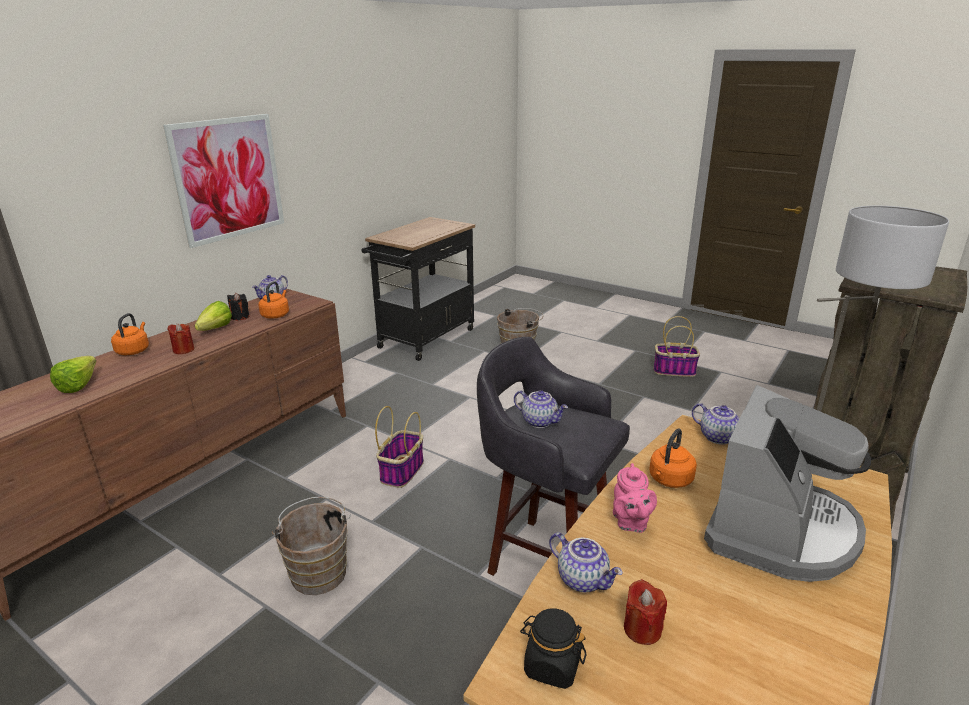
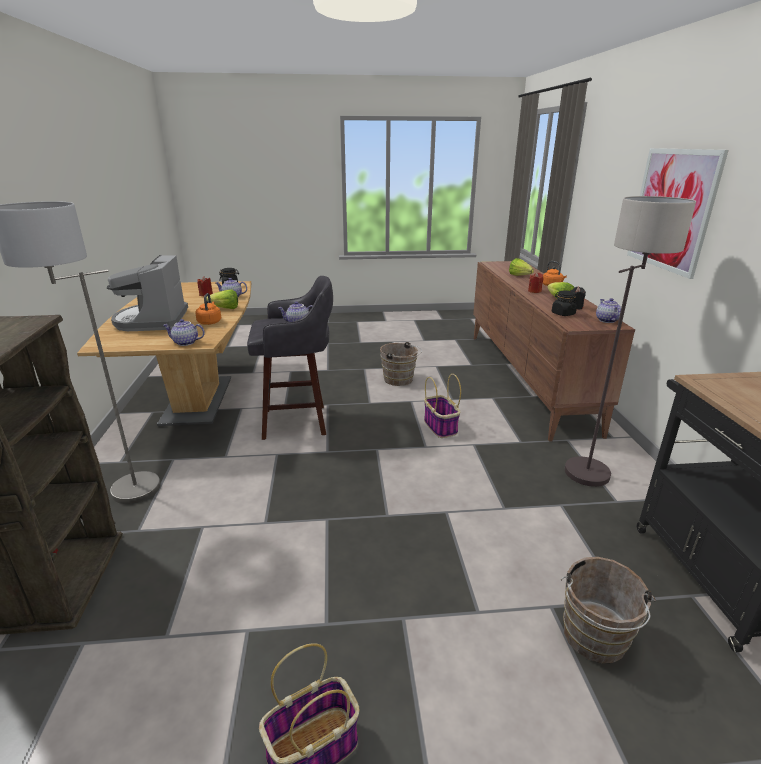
camera: 140 degrees right, 0 degrees up
(276, 315) = (563, 314): orange kettle -> black jar
(364, 389) = (593, 468): none -> grey floor lamp
(630, 523) = (222, 309): pink teapot -> lettuce

